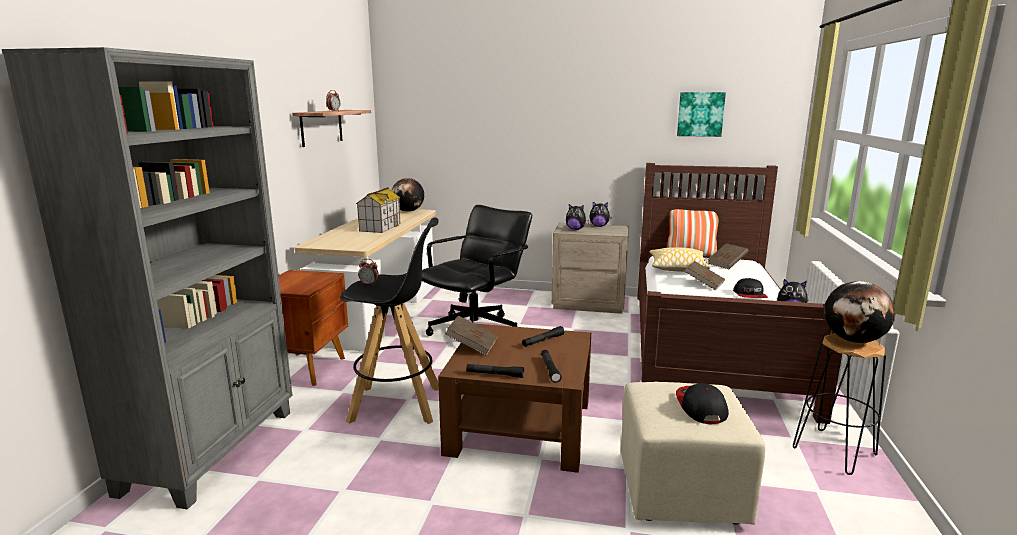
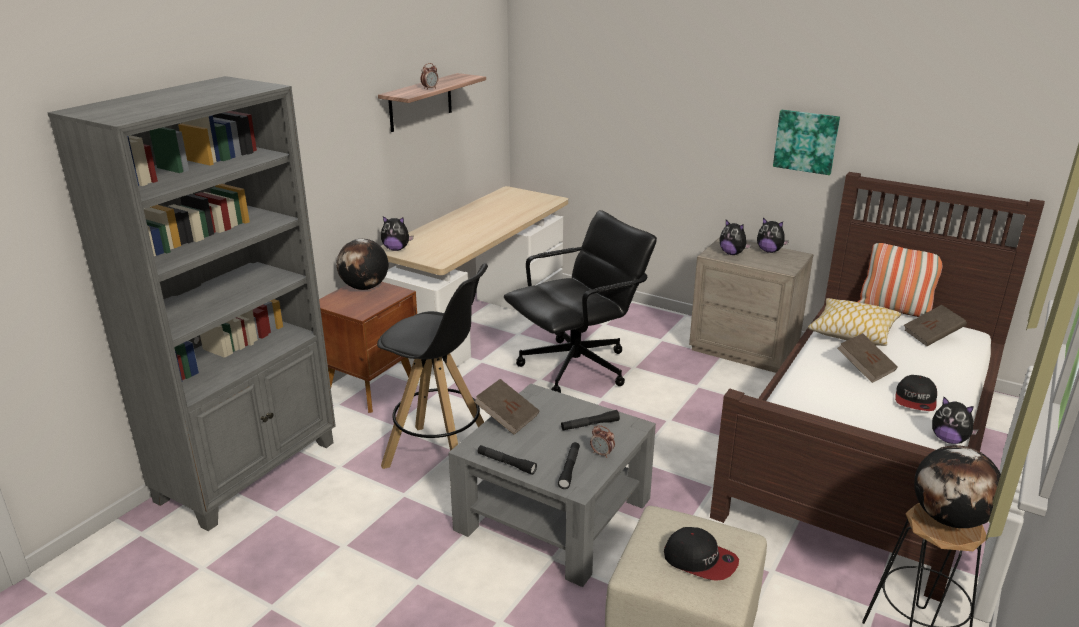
camera: 20 degrees right, 10 degrees up
(317, 244) = (396, 249): none -> plush toy
(369, 284) = (412, 327): alarm clock -> alarm clock (602, 454)
(380, 227) = (482, 226): toy house -> none
(408, 211) = (533, 197): globe -> globe (365, 287)
(520, 426) = (554, 514): brown coffee table -> grey coffee table
(700, 114) = (937, 112): picture -> picture (806, 141)
(700, 406) = (700, 560): cap -> cap turned 105 degrees clockwise

